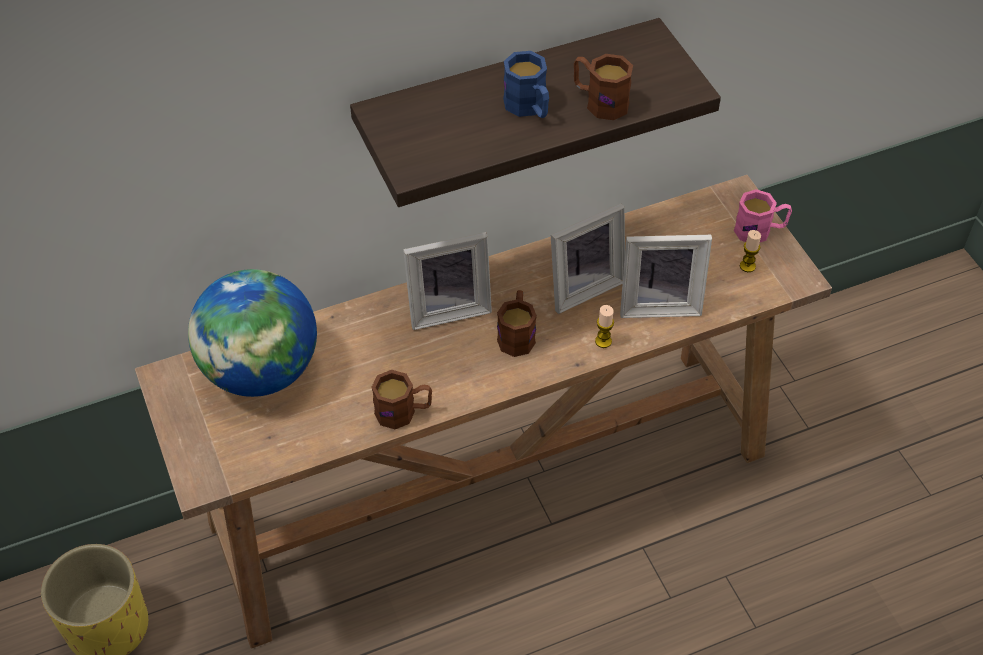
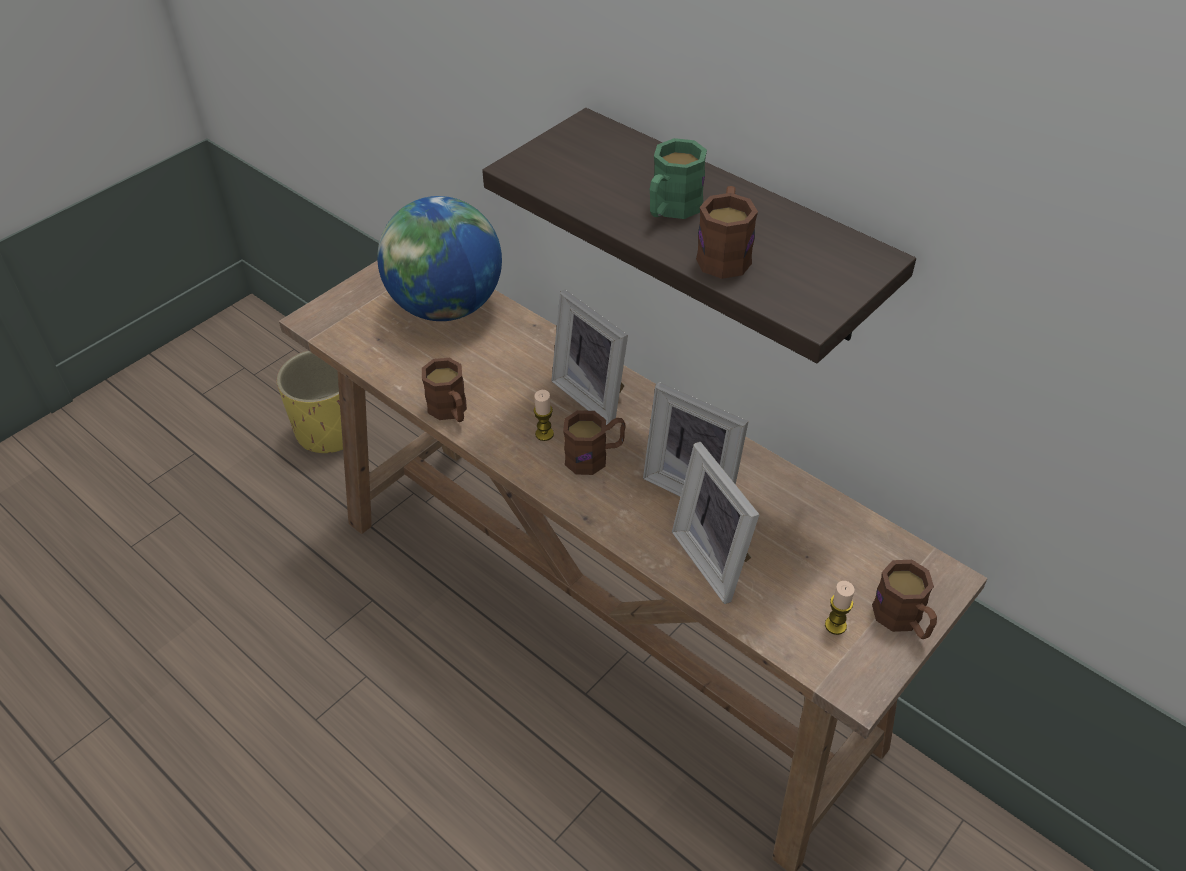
camera: 65 degrees right, 5 degrees down
(529, 108) = (671, 209): blue mug -> green mug
(603, 341) = (630, 528): candle -> candle (544, 434)
(760, 230) = (903, 620): pink mug -> brown mug

